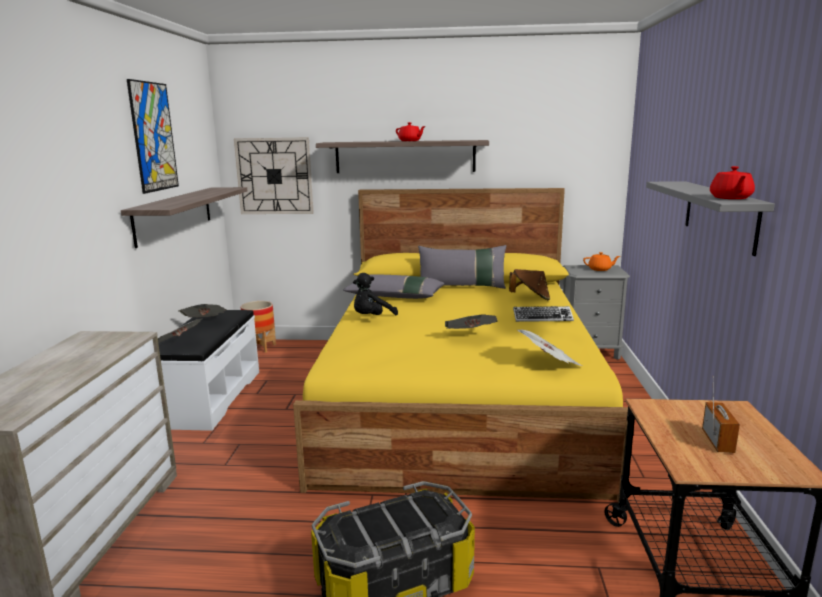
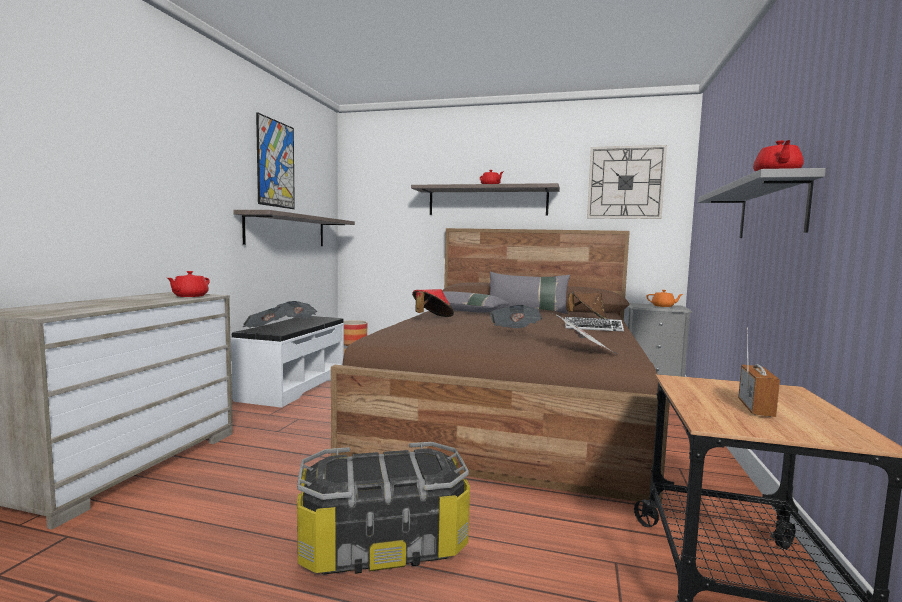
camera: 10 degrees right, 10 degrees down
(116, 342) = (189, 296): none -> red teapot
(274, 176) = (379, 216): wall clock -> wall clock (625, 182)
(372, 318) = (432, 318): black plush toy -> red hat
(459, 399) = (512, 408): yellow bed -> brown bed

